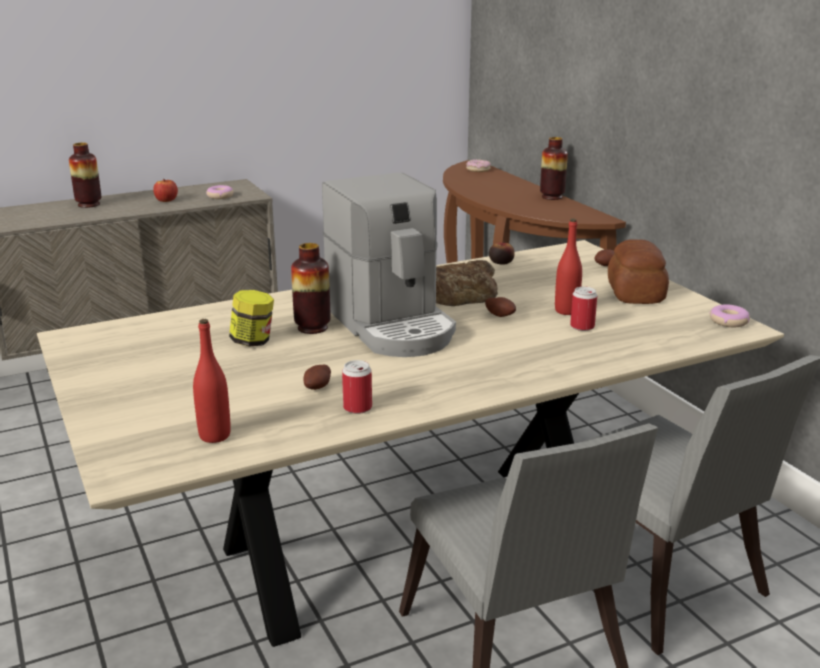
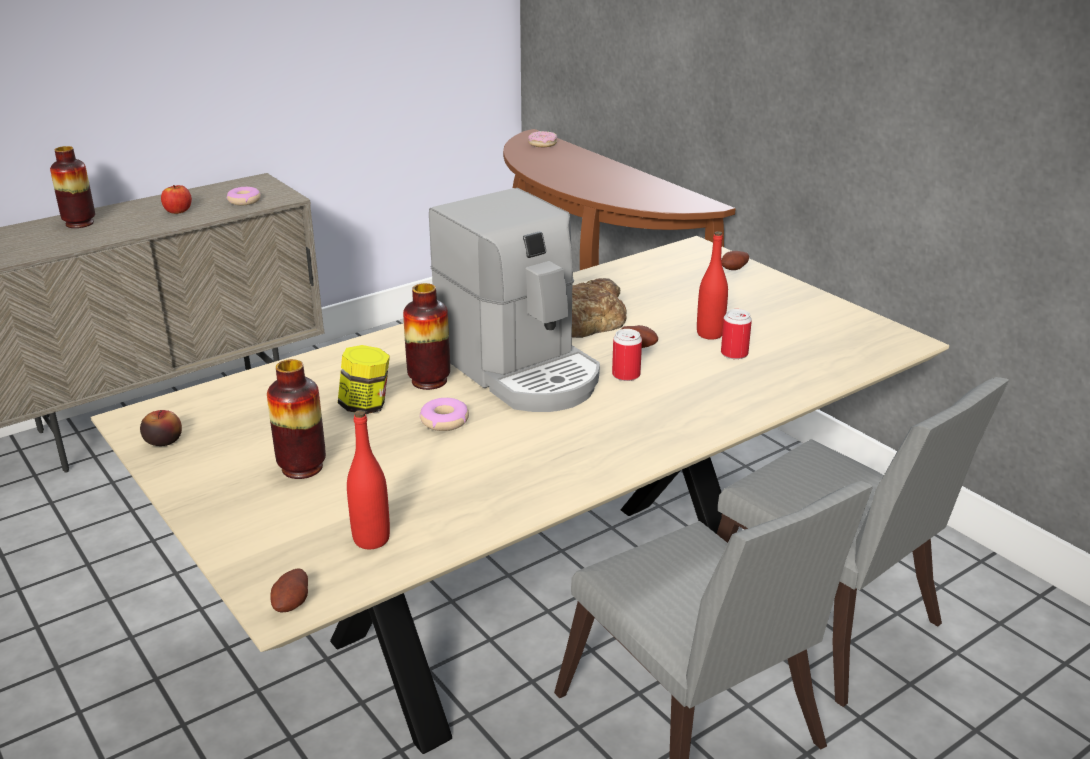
camera: 10 degrees left, 5 degrees up
(318, 388) = (468, 462): potato -> potato (293, 604)
(357, 408) = (522, 485): can -> can (626, 375)
(501, 262) = (614, 273): apple -> apple (163, 441)
(552, 197) = (641, 178): vase -> vase (302, 467)
(636, 293) = (777, 304): bread -> none
(728, 321) = (887, 334): donut -> donut (444, 421)

